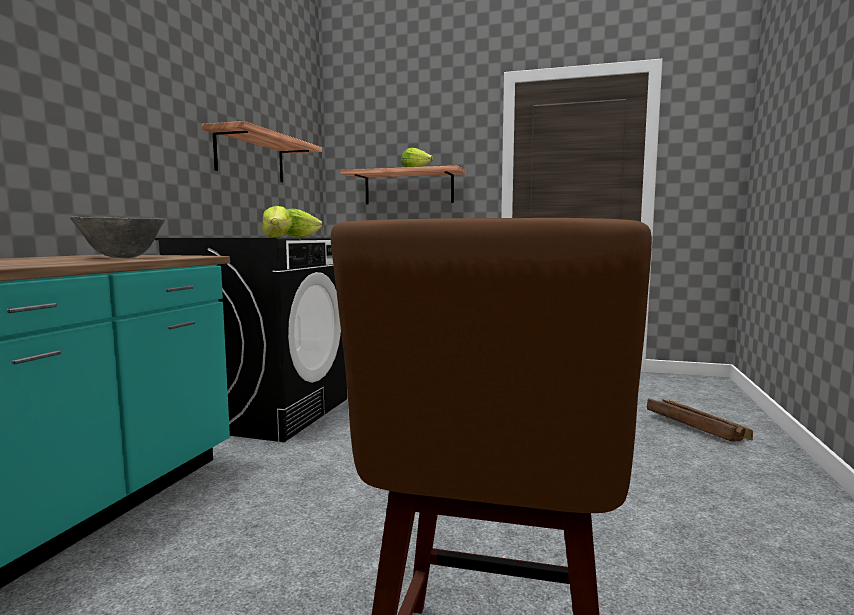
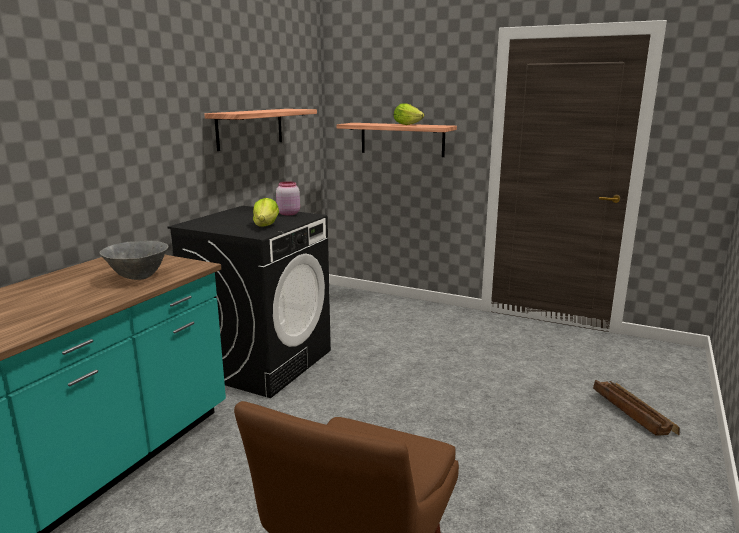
camera: 10 degrees right, 10 degrees up
(298, 237) = (288, 213): lettuce -> pink jar

